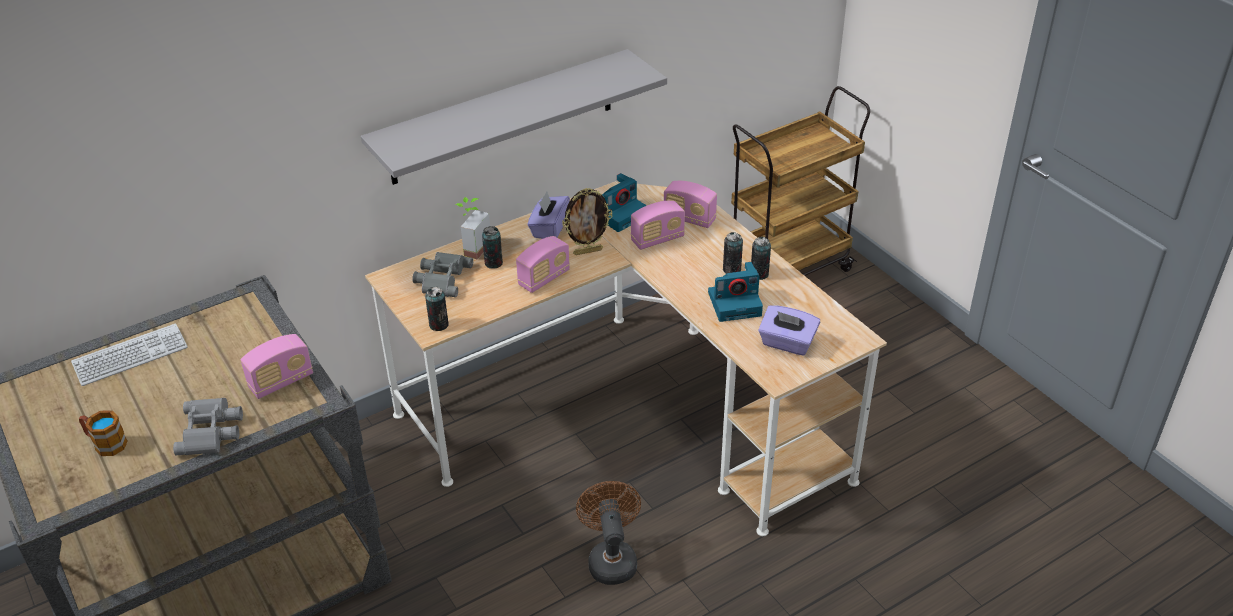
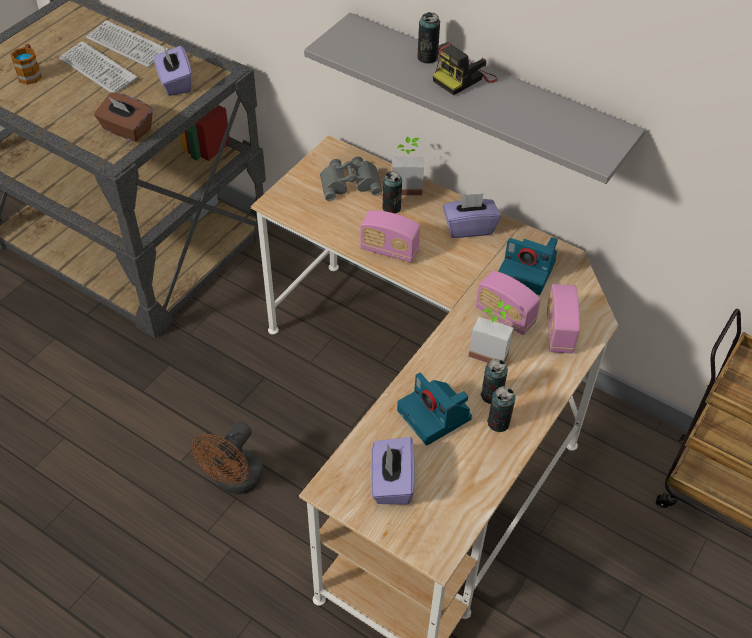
camera: 65 degrees right, 10 degrees up
(152, 386) = (98, 69): none -> keyboard
(211, 431) = (58, 117): grey binoculars -> none
(234, 333) = (175, 83): none -> purple tissue box
(281, 382) = (127, 130): radio -> brown tissue box
(439, 325) = (285, 204): can -> can (427, 57)
(506, 104) = (463, 78): none -> camera
(588, 251) = (450, 268): picture frame -> none
(611, 558) = (235, 481): brown fan -> brown fan turned 150 degrees clockwise
(687, 257) = (490, 350): none -> potted plant

